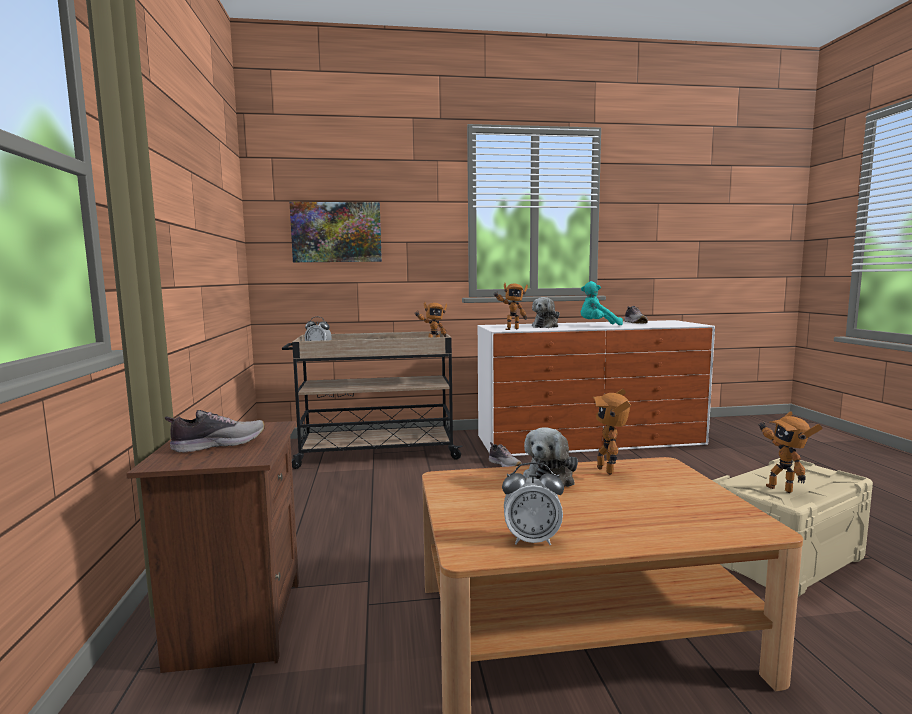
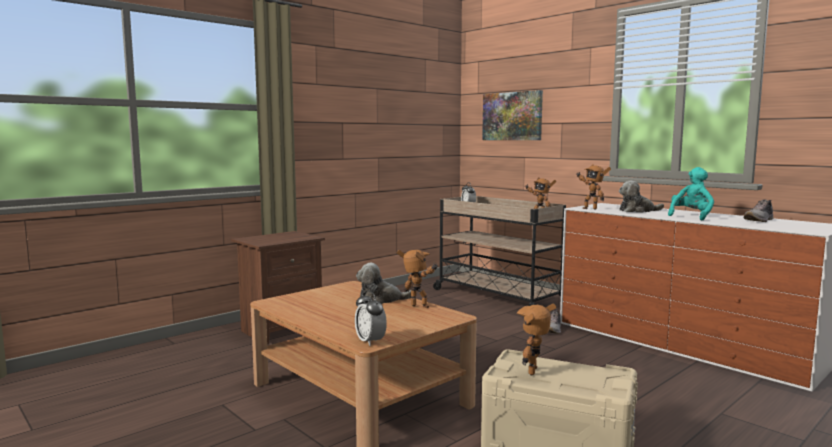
camera: 55 degrees right, 0 degrees up
(218, 445) = (274, 238): shoe -> none
(532, 540) = (293, 308): alarm clock -> alarm clock (370, 341)
(597, 325) = (691, 216): turquoise plush toy -> turquoise plush toy turned 75 degrees clockwise
(608, 470) = (418, 307): toy robot -> toy robot turned 75 degrees clockwise

